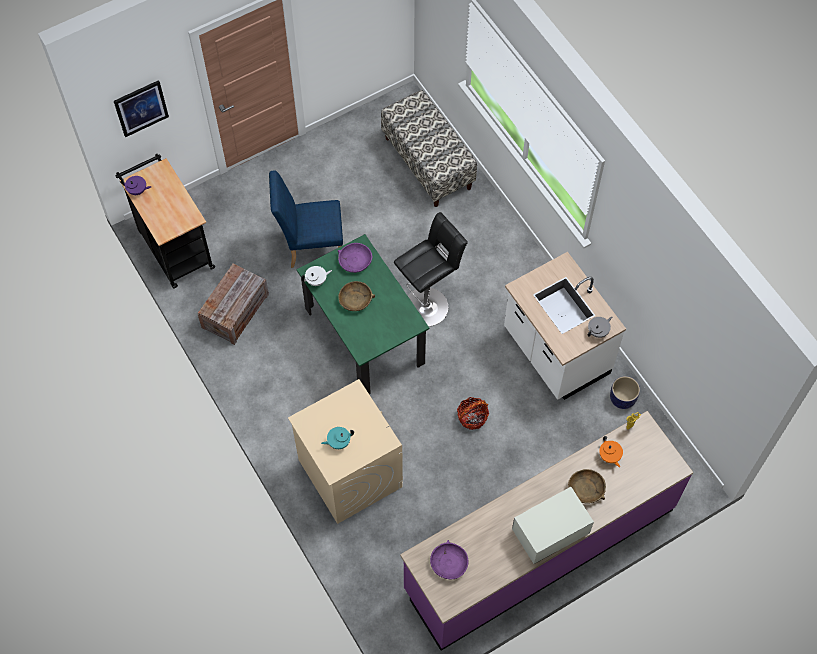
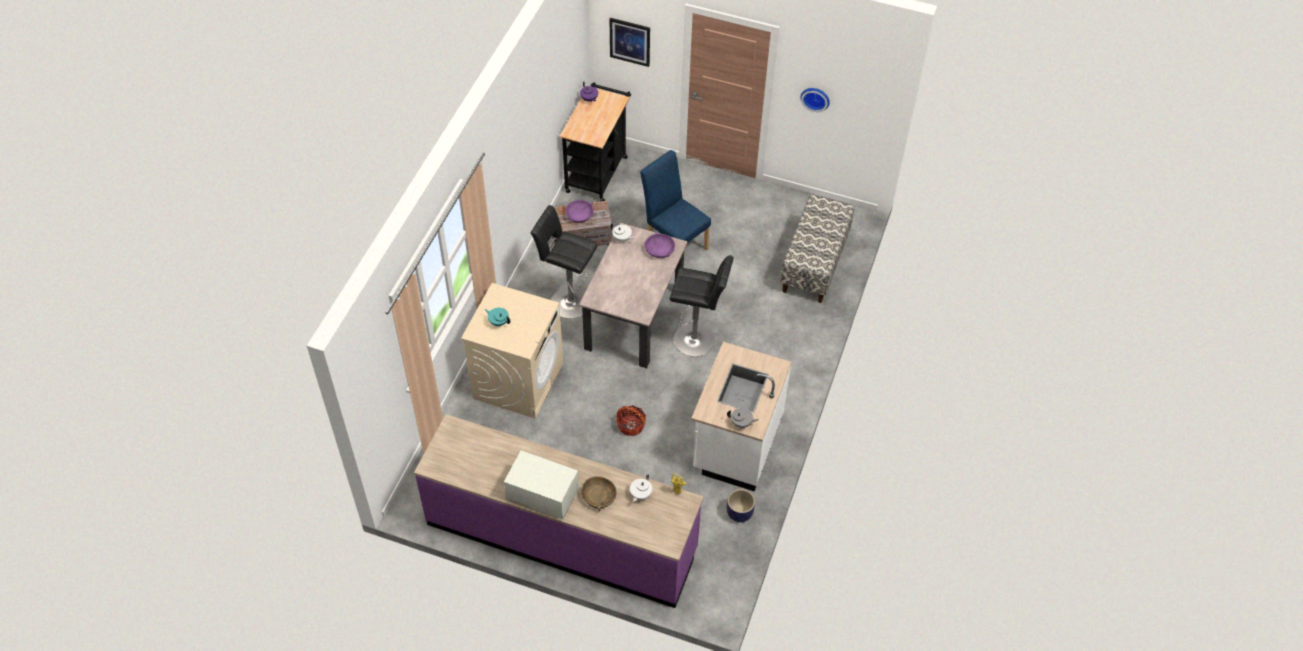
camera: 50 degrees right, 10 degrees down
(298, 373) = (567, 301): none -> black stool
(338, 24) = (815, 98): none -> wall clock
(355, 299) = (629, 269): brown bowl -> none
(364, 336) = (634, 319): green dining table -> beige dining table
(448, 563) = (463, 447): purple bowl -> purple bowl (579, 214)
(609, 456) = (640, 494): orange teapot -> white teapot

